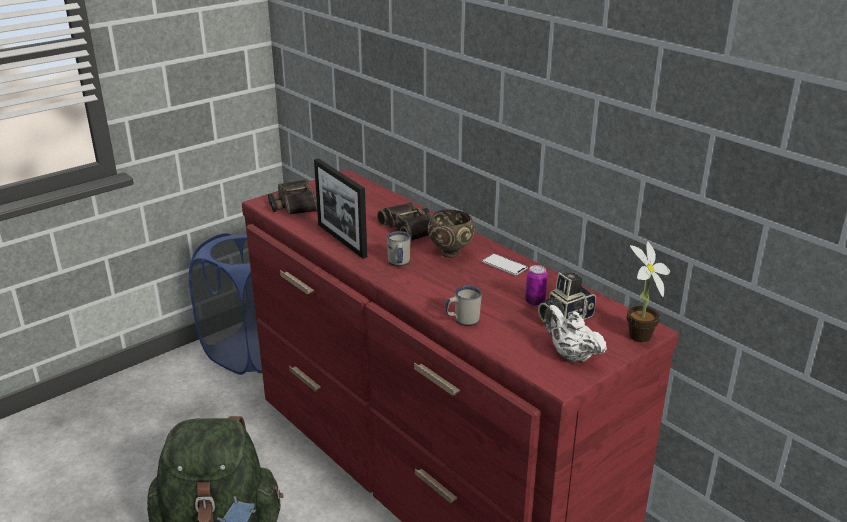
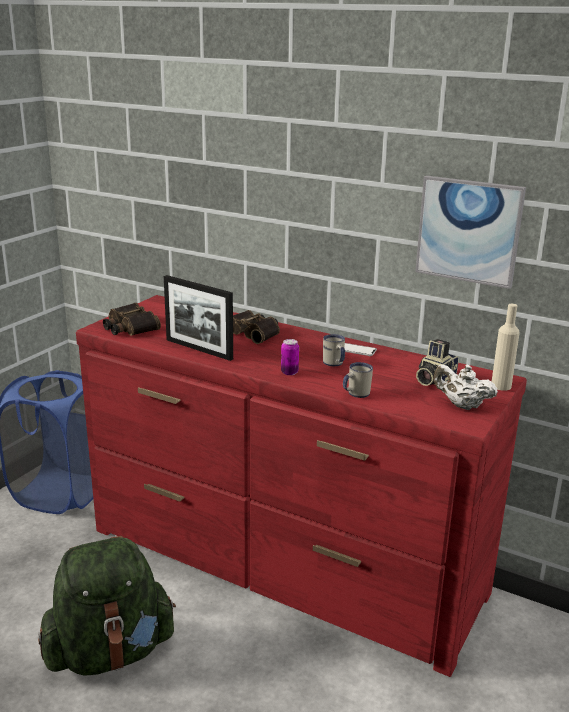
camera: 20 degrees left, 5 degrees down
(398, 264) = (265, 360): white mug -> white mug (334, 364)
(451, 253) = (304, 347): brown bowl -> none
(535, 302) = (402, 373): can -> can (289, 372)
(629, 149) = (469, 231): none -> picture
(637, 338) = (501, 386): potted plant -> beige bottle

